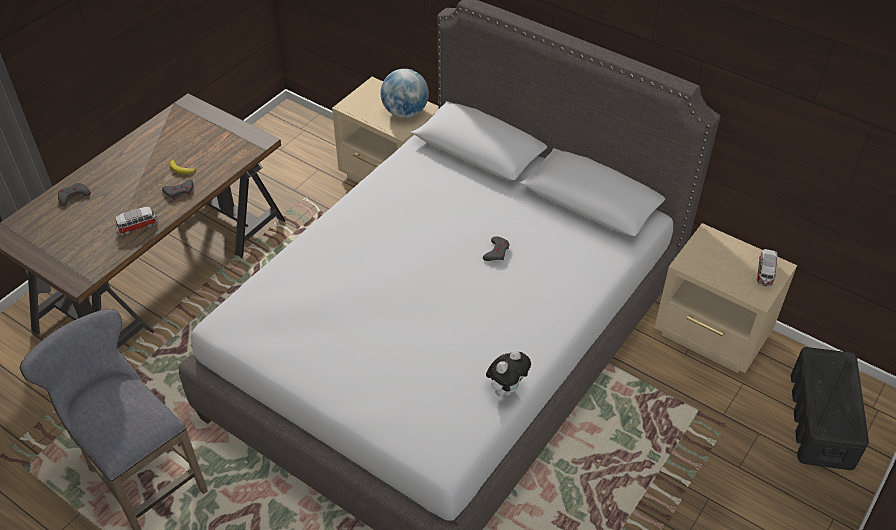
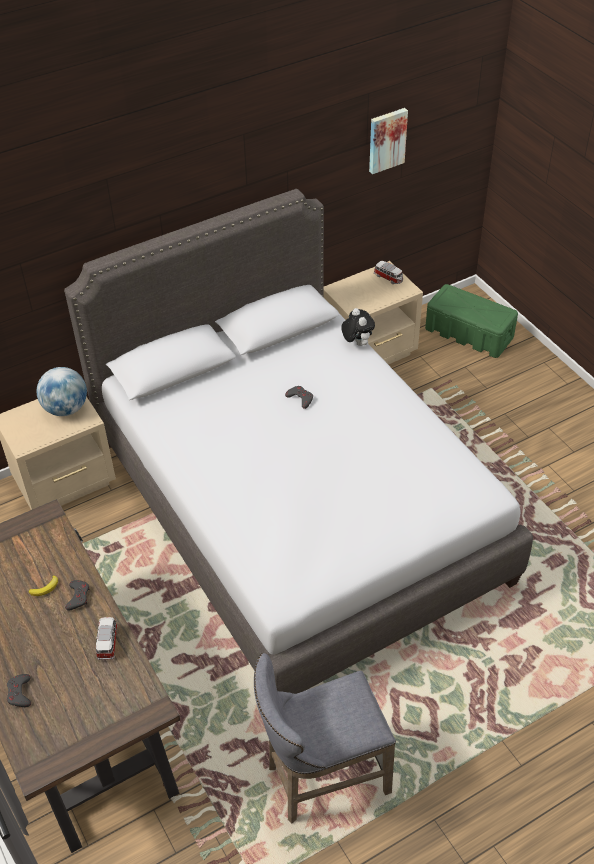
camera: 65 degrees left, 0 degrees up
(507, 388) = (441, 439): plush toy -> plush toy (357, 343)
(821, 421) = (469, 333): black storage box -> green storage box
(840, 116) = (386, 140): none -> picture

